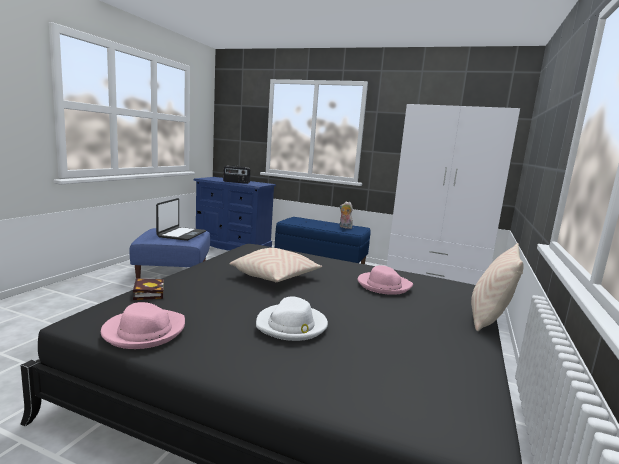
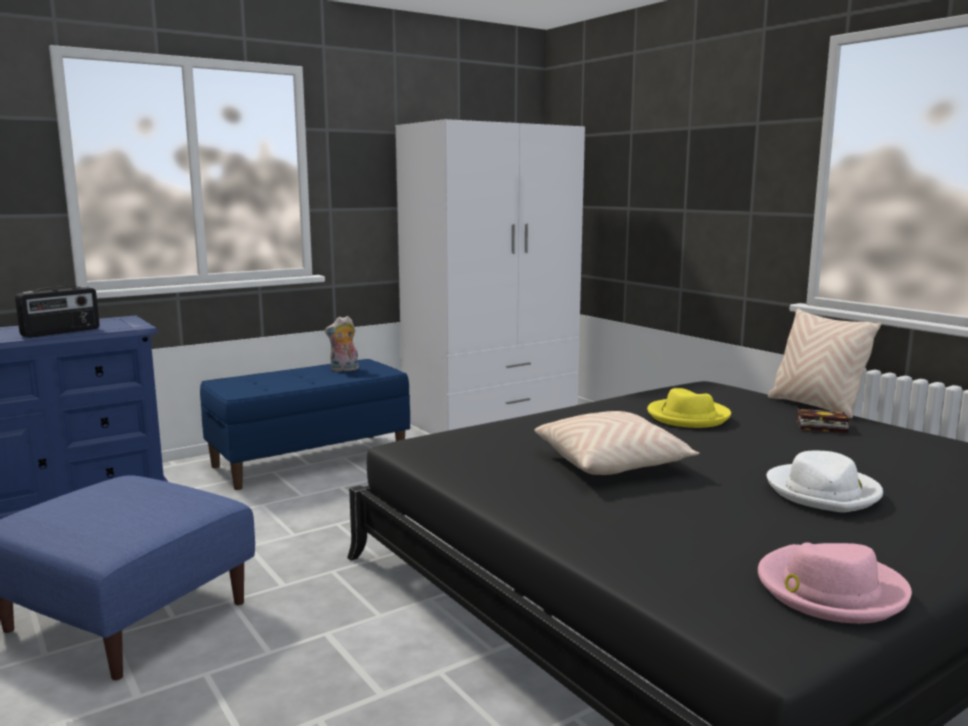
camera: 55 degrees left, 0 degrees up
(148, 292) = (635, 567): book -> book (819, 426)
(181, 234) = (138, 501): laptop -> none
(383, 285) = (688, 416): pink hat -> yellow hat

